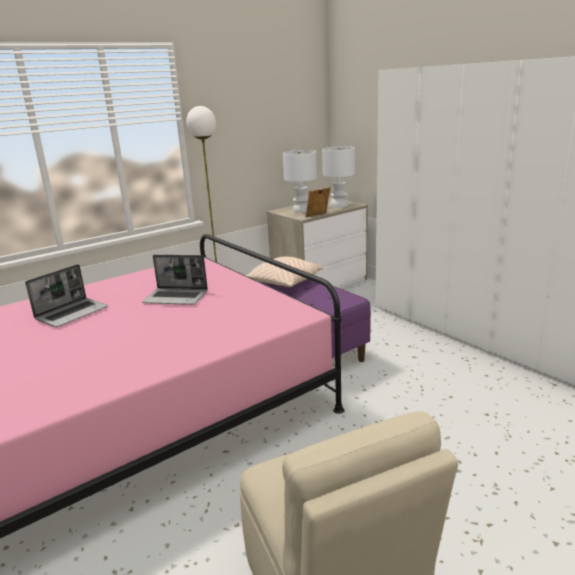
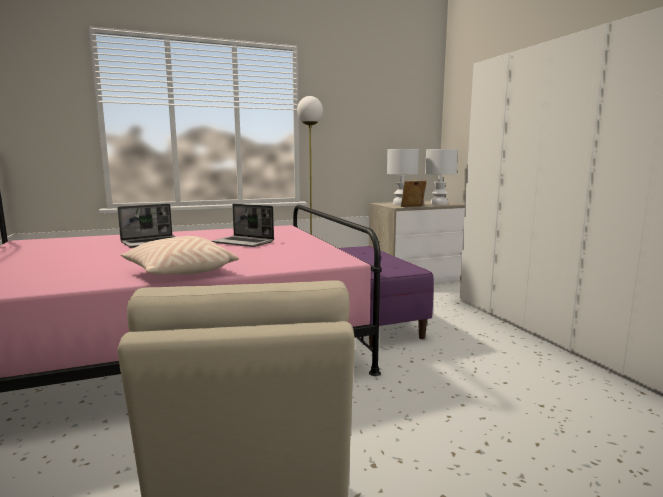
camera: 15 degrees right, 10 degrees down
(284, 283) = (359, 254): beige pillow -> beige pillow (179, 273)

